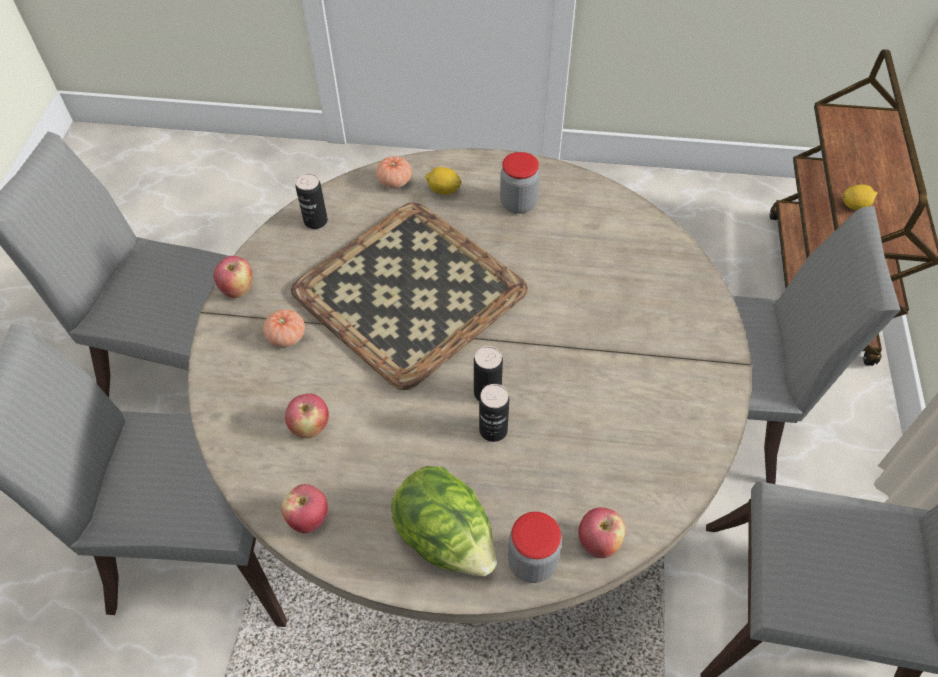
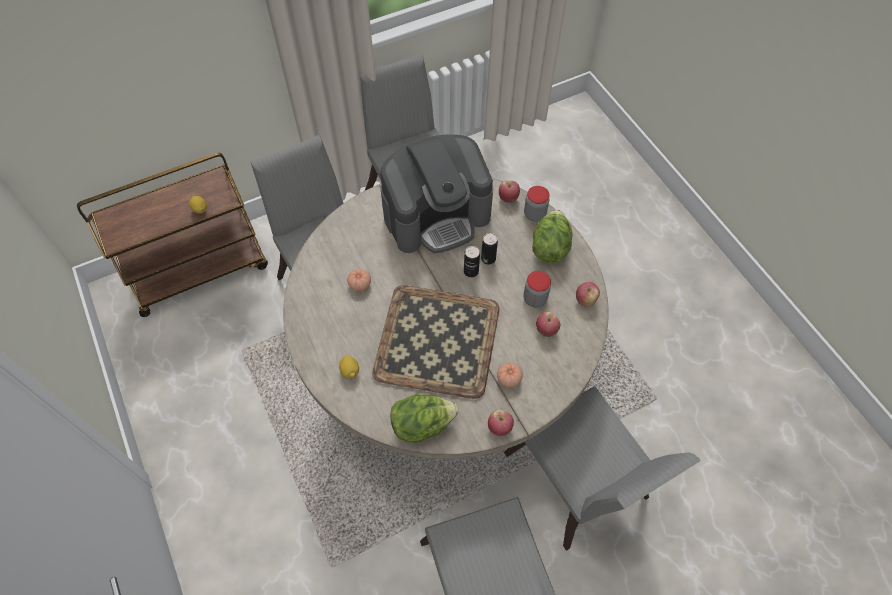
camera: 125 degrees left, 5 degrees up
(315, 221) = (422, 424): can -> lettuce
(394, 181) = (360, 403): tomato -> tomato (360, 284)
(518, 203) = (335, 326): jar -> jar (535, 299)
(629, 408) = (437, 216): none -> coffee machine

